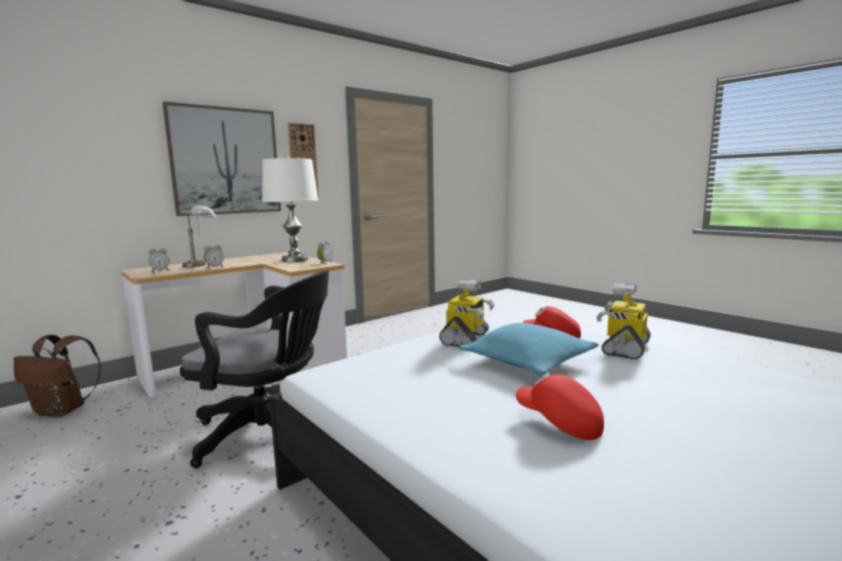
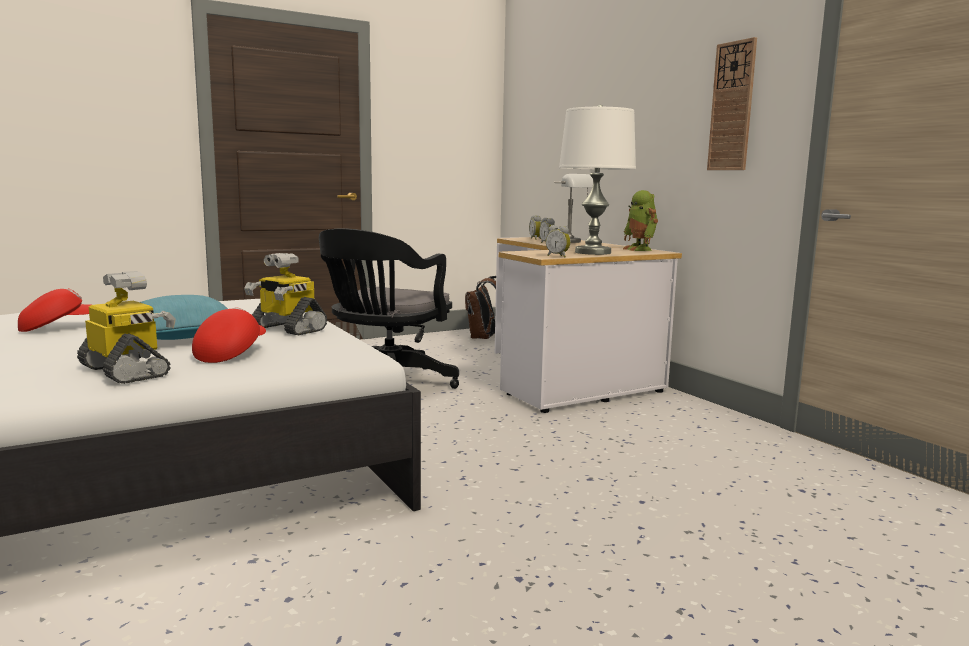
camera: 100 degrees right, 0 degrees up
(226, 161) = (643, 118): picture -> none
(267, 255) = (640, 249): none -> toy robot

